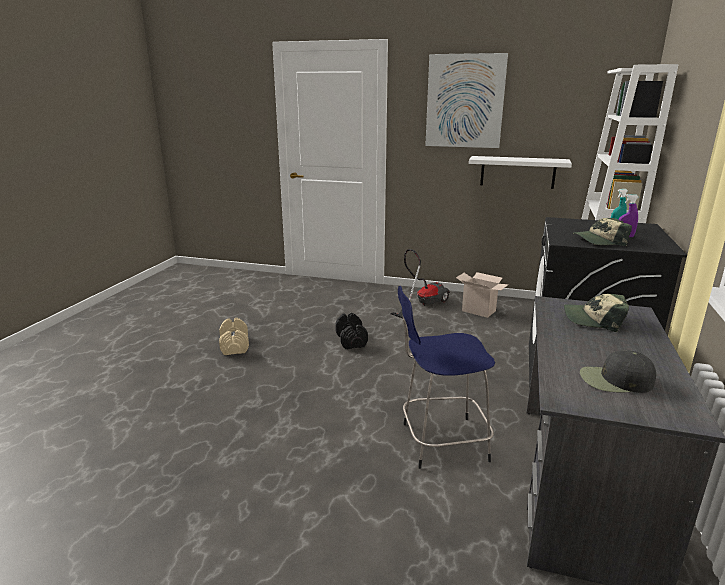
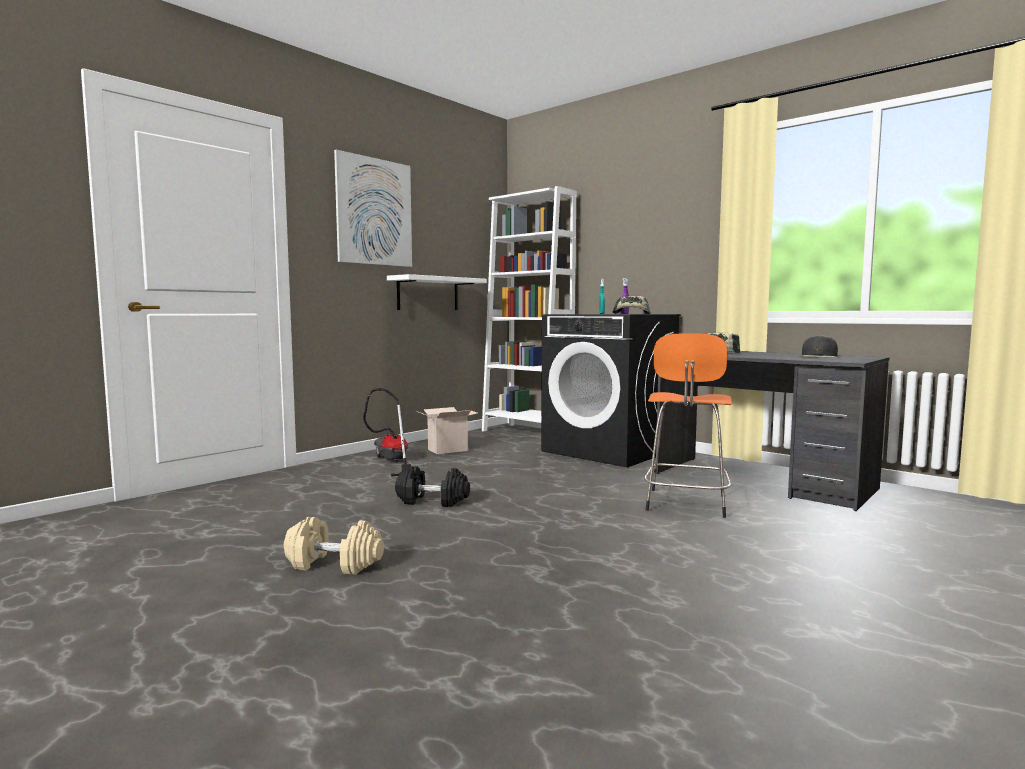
camera: 65 degrees left, 15 degrees down
(441, 442) = (685, 504): blue stool -> orange stool

